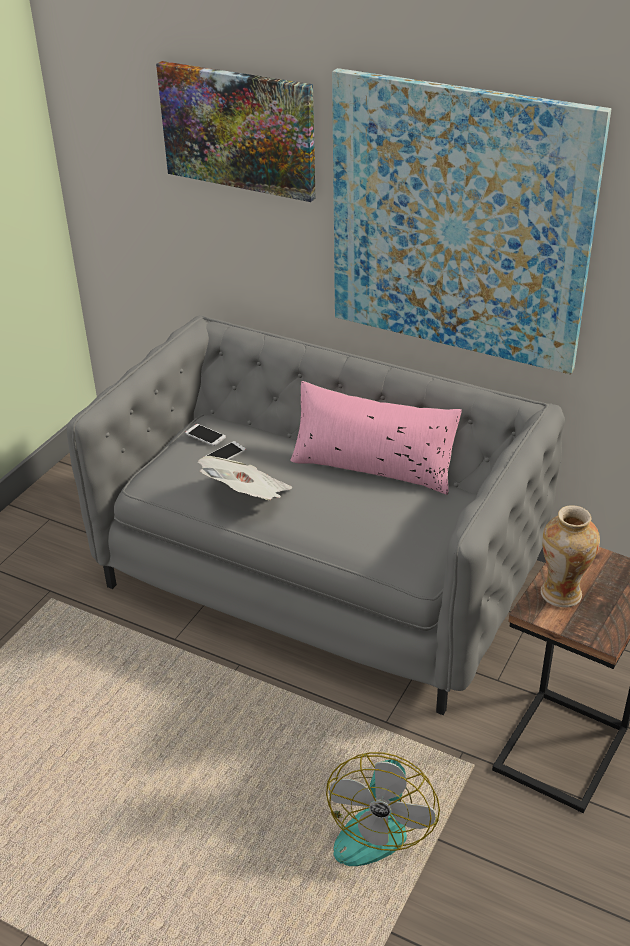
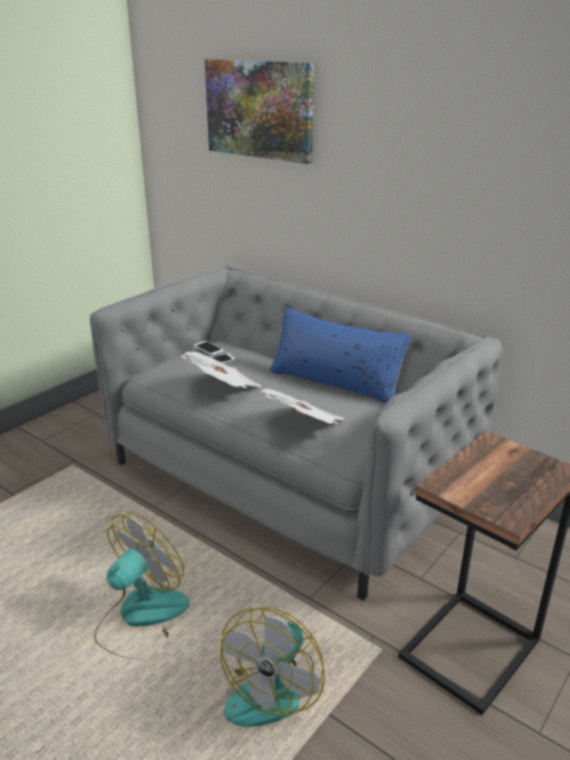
camera: 10 degrees right, 10 degrees down
(212, 775) = (141, 618): none -> fan
(359, 538) = (304, 426): none -> newspaper
(373, 466) = (335, 382): pink pillow -> blue pillow
(459, 222) = (421, 174): picture -> none
(561, 594) = (472, 475): vase -> none

